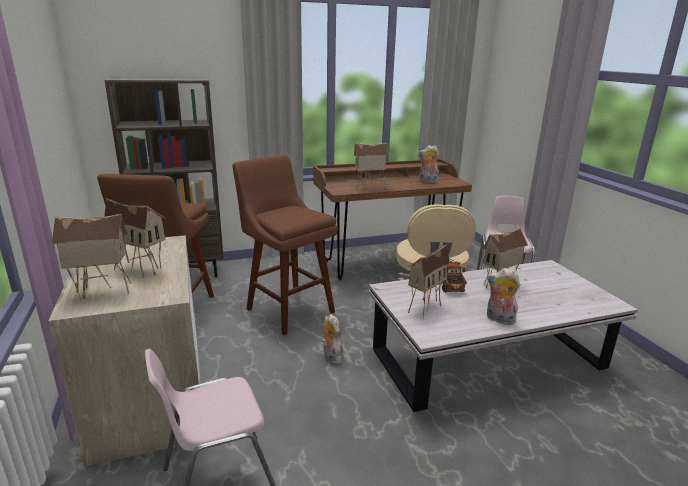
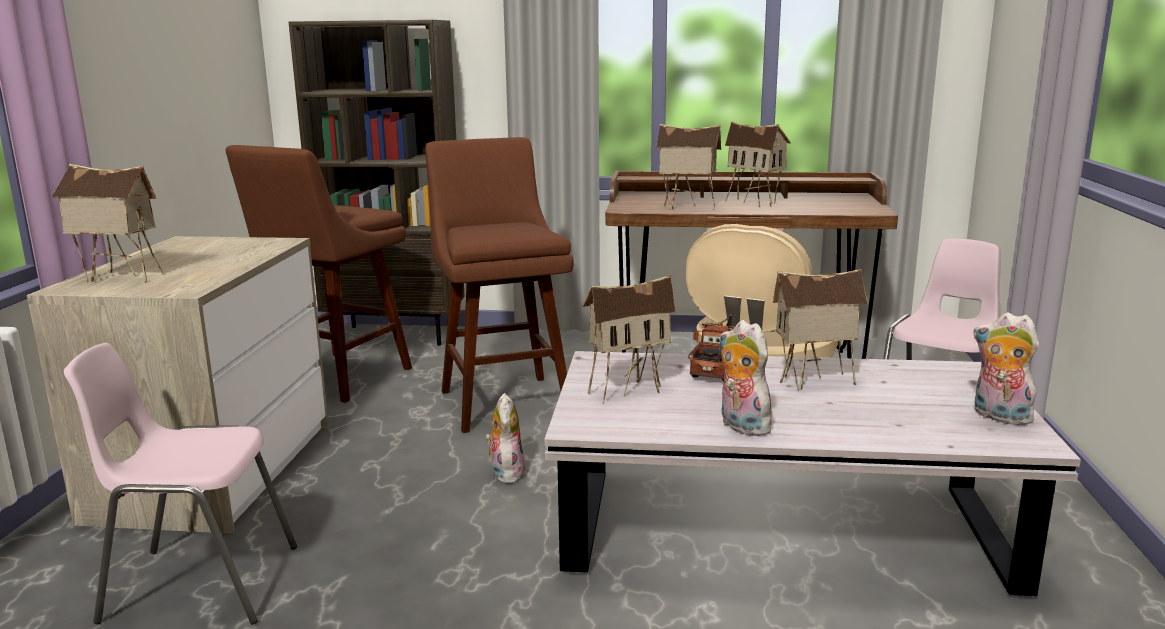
camera: 25 degrees right, 5 degrees down
(141, 269) = (198, 263): toy house -> toy house (754, 203)
(427, 181) = (812, 206): plush toy -> plush toy (998, 417)

